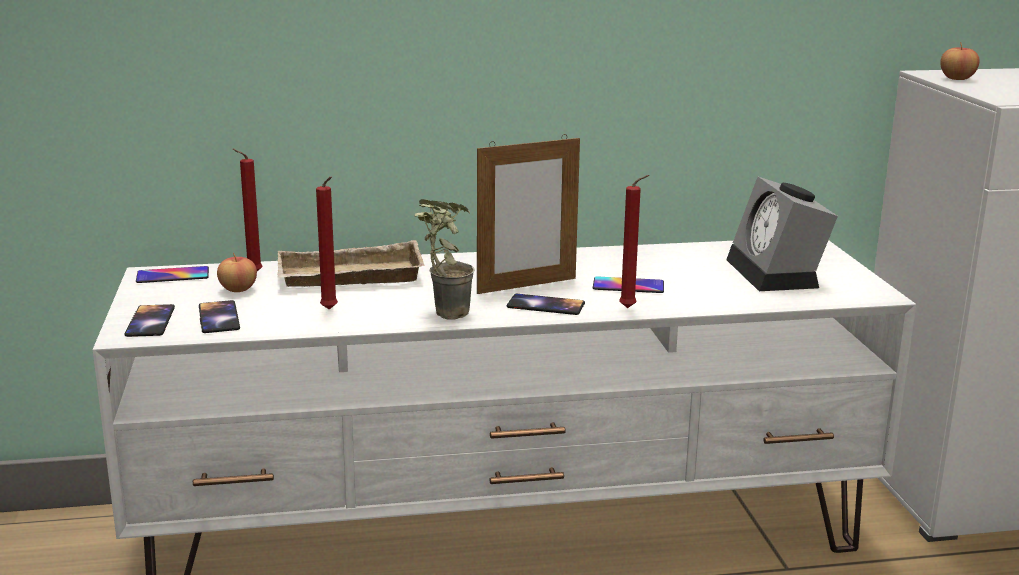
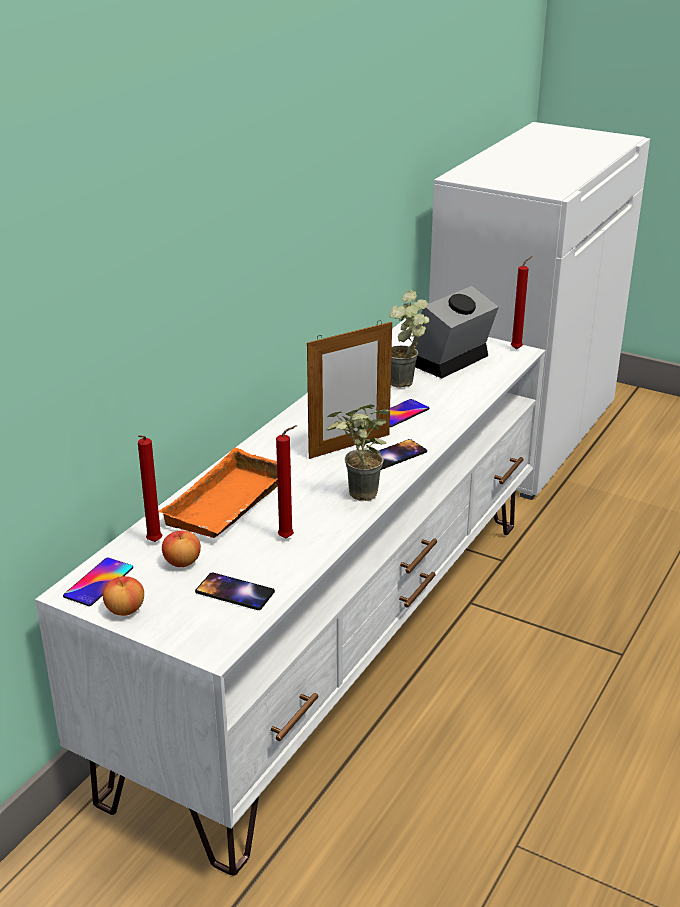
camera: 50 degrees left, 10 degrees up
(150, 321) = (197, 628): phone -> none
(348, 278) = (229, 505): beige tray -> orange tray
(527, 285) = (349, 446): picture frame -> picture frame turned 45 degrees clockwise
(630, 308) = (439, 430): red candle -> red candle (518, 348)
(691, 273) = (408, 384): none -> potted plant
(778, 274) = (449, 361): alarm clock -> alarm clock turned 105 degrees clockwise
(957, 78) = (482, 178): apple -> apple (125, 610)

